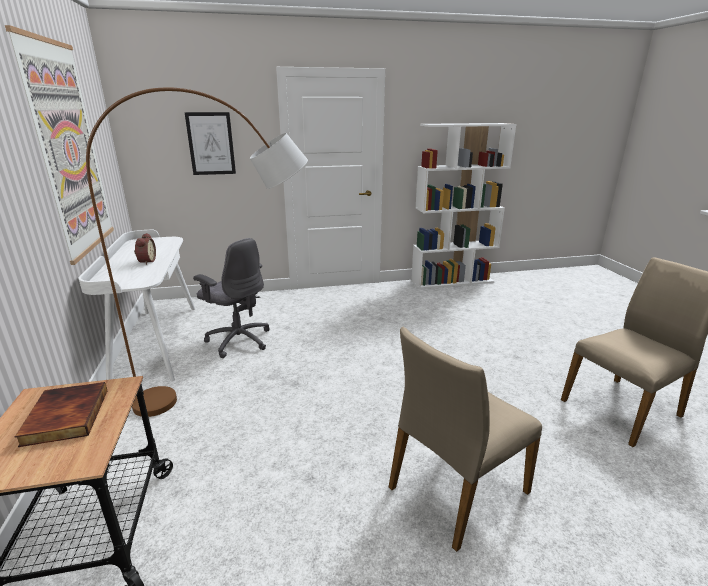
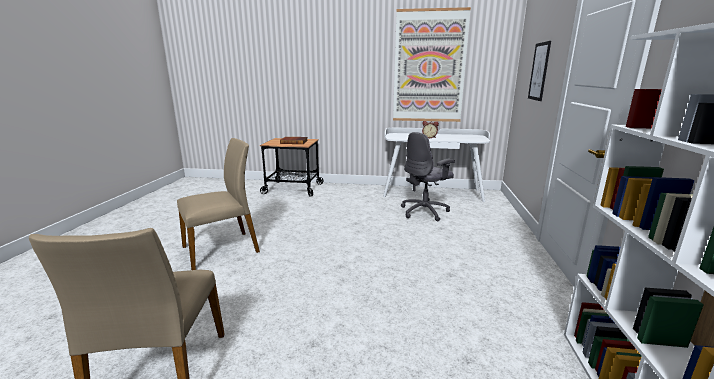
camera: 110 degrees right, 5 degrees down
(234, 389) = (363, 208): brown floor lamp -> none
(456, 489) = (222, 249): beige chair -> beige chair turned 75 degrees clockwise

